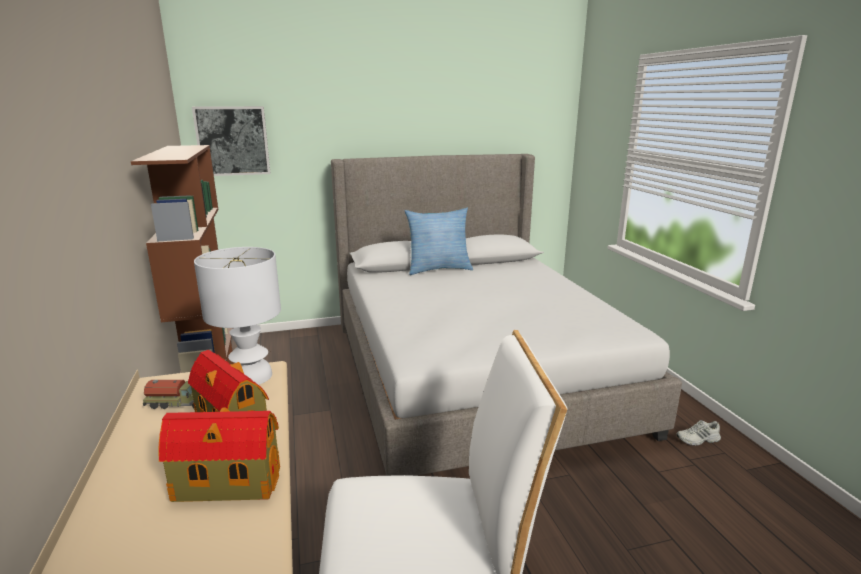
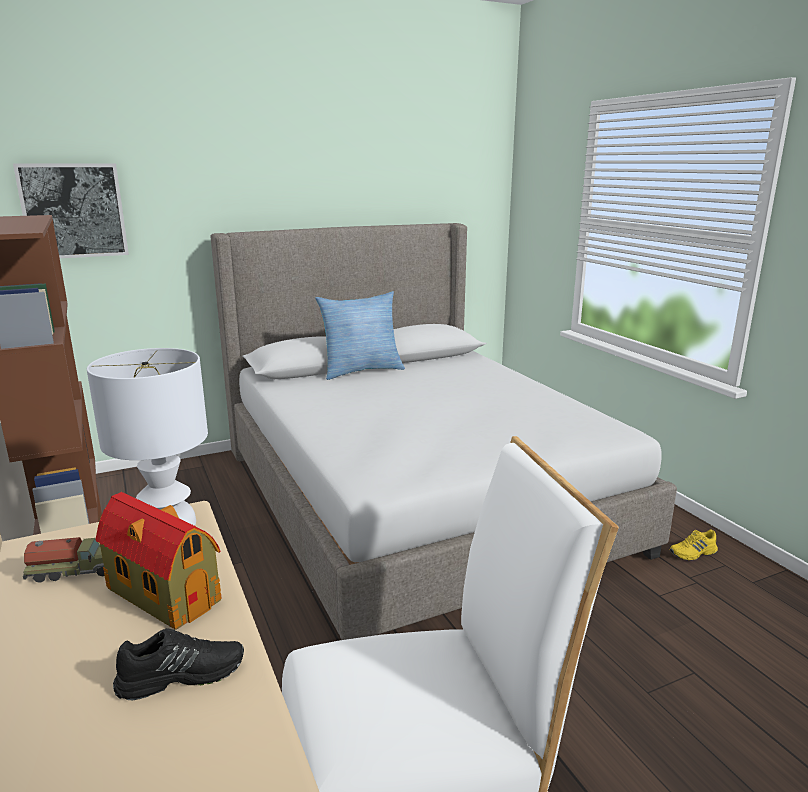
camera: 10 degrees left, 0 degrees up
(225, 484) = (181, 674): toy house -> black shoe
(698, 440) = (693, 553): white shoe -> yellow shoe

